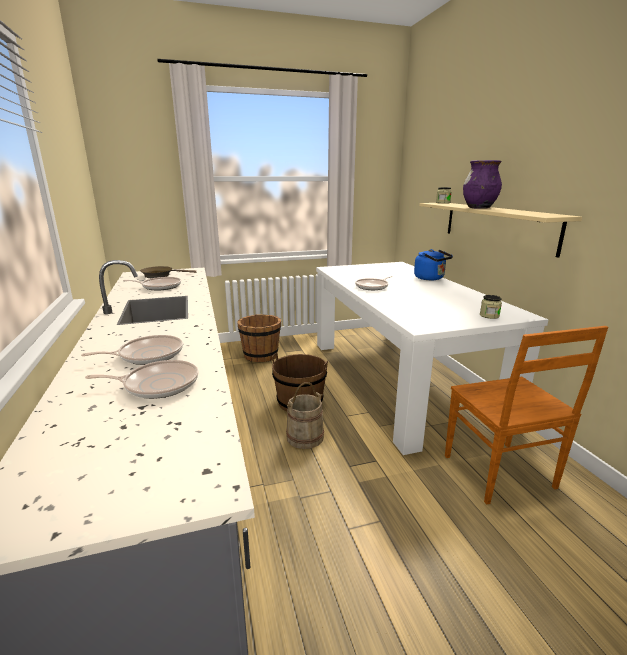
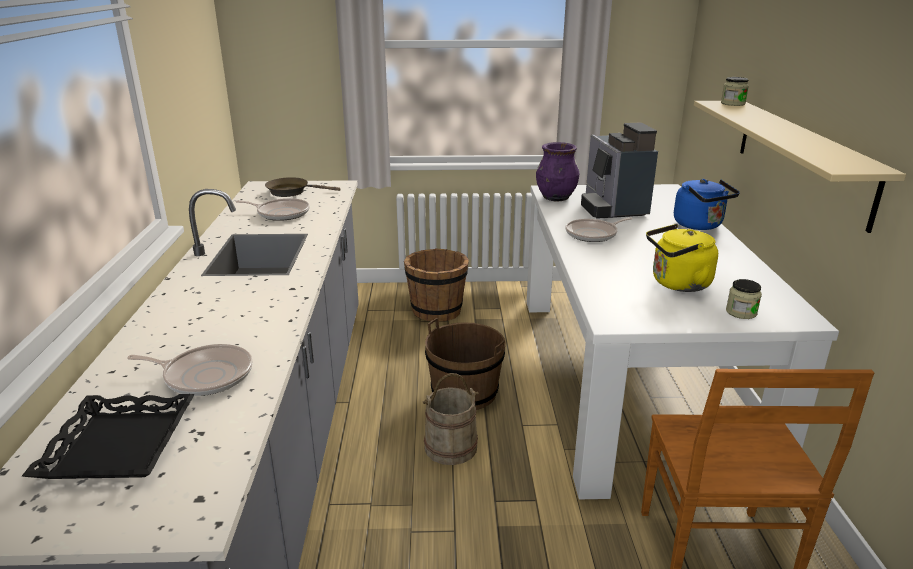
camera: 15 degrees right, 5 degrees up
(104, 443) = (118, 445): none -> black tray
(147, 355) = (214, 329): frying pan -> none
(374, 274) = (612, 208): none -> coffee machine
(442, 306) = (677, 284): none -> yellow kettle
(479, 207) = (769, 127): purple vase -> purple vase (556, 198)

